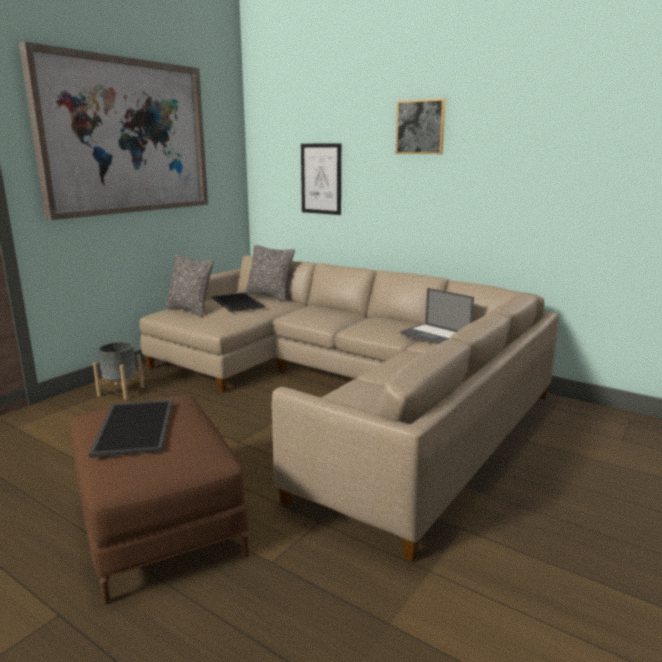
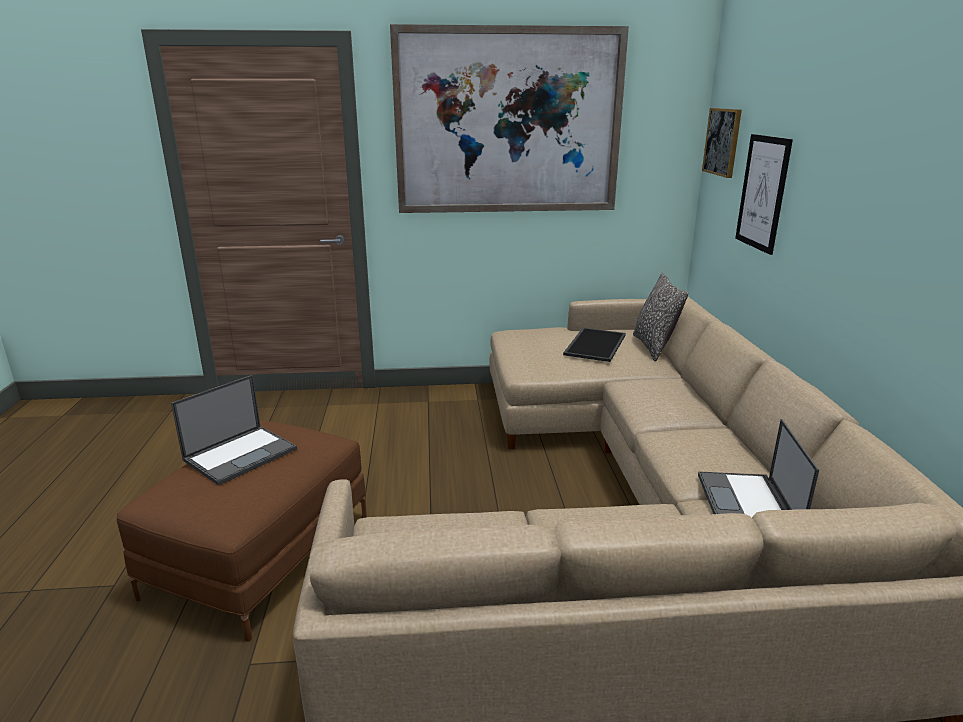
camera: 50 degrees right, 5 degrees up
(121, 391) = (436, 404): grey planter -> none
(133, 427) = (241, 454): tray -> laptop
(190, 310) = (540, 338): pillow -> none
(420, 127) = (895, 122): picture -> picture (722, 142)

